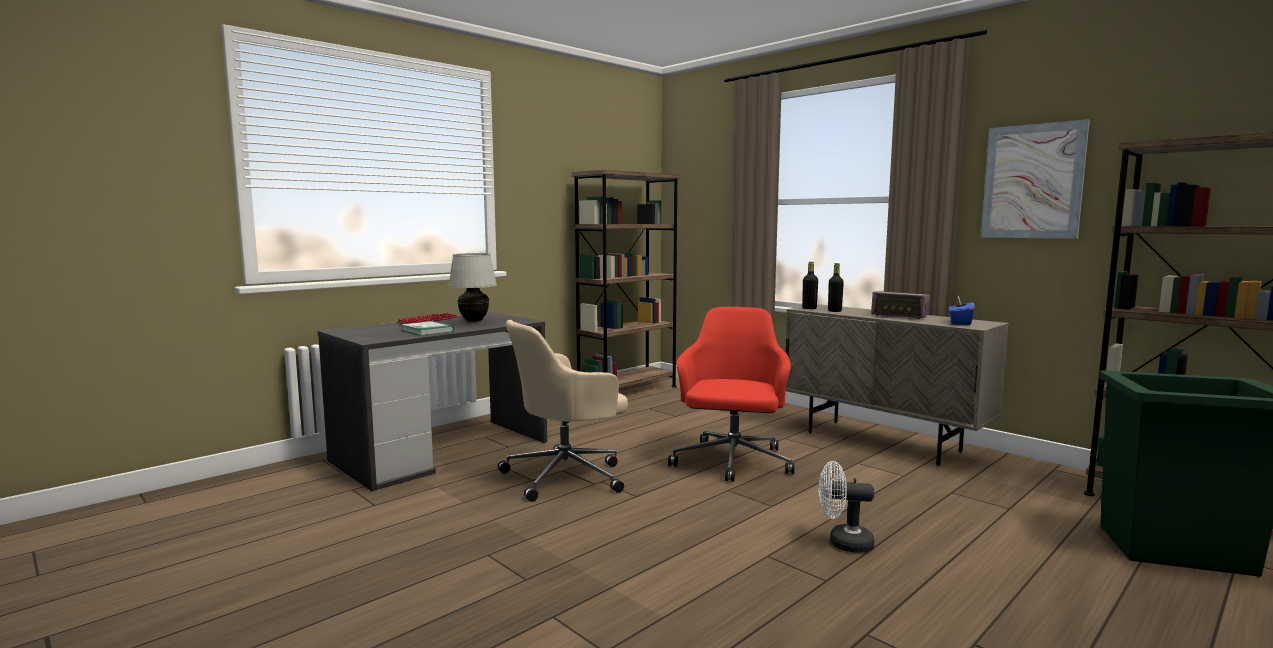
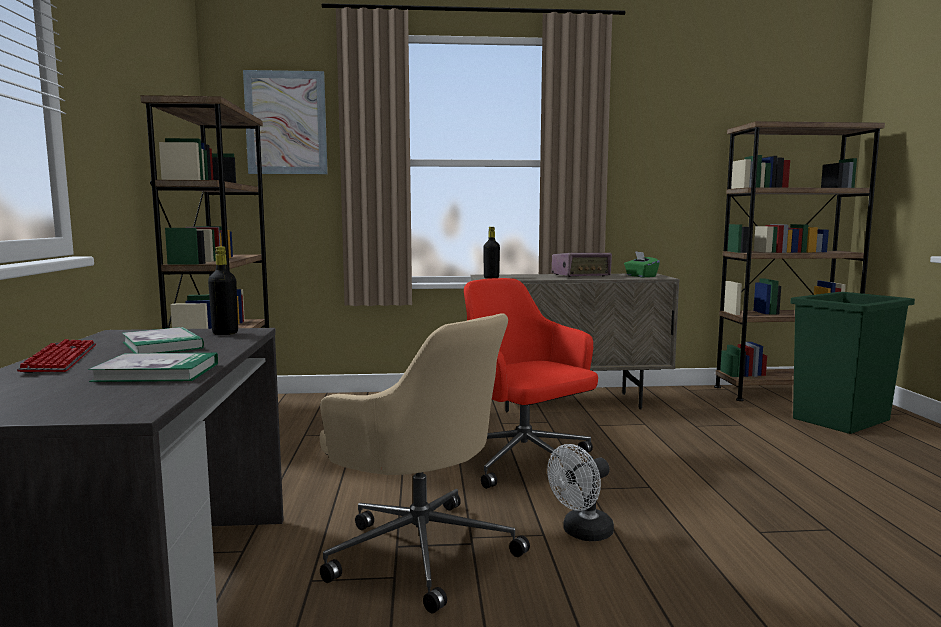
camera: 50 degrees left, 0 degrees up
(474, 321) = (162, 345): white table lamp -> book
(567, 475) = (420, 550): beige office chair -> beige office chair turned 60 degrees counterclockwise
(834, 311) = (521, 278): black bottle -> black bottle (225, 333)
(843, 543) = (757, 493): white fan -> white fan (582, 533)
(960, 323) = (640, 276): blue tissue box -> green tissue box
(1032, 181) = (655, 152): picture -> picture (286, 123)

